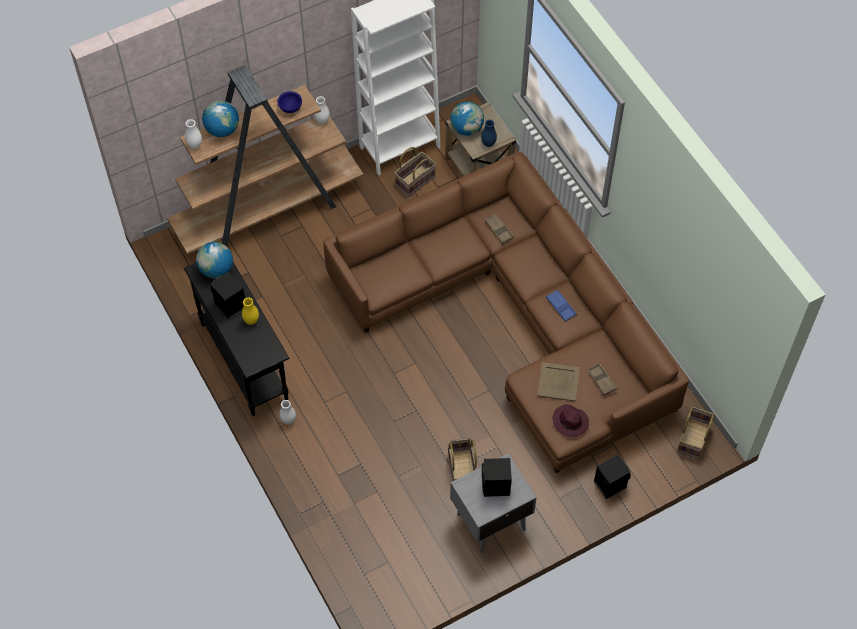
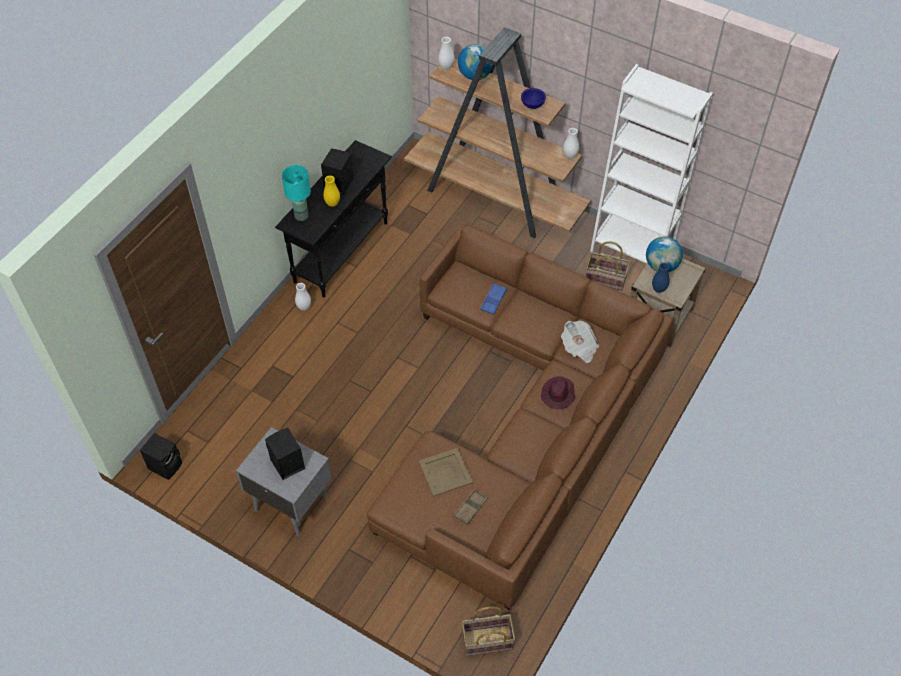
camera: 60 degrees right, 5 degrees down
(216, 270) = (366, 159): globe -> none
(248, 351) = (301, 216): none -> turquoise table lamp
(462, 469) = (332, 455): basket -> none
(499, 230) = (579, 347): brown tray -> newspaper
(561, 307) = (531, 436): blue tray -> blue tray (493, 300)
(571, 422) = (408, 503): purple hat -> purple hat (558, 395)
(609, 483) = (389, 586): black speaker -> black speaker (166, 465)

